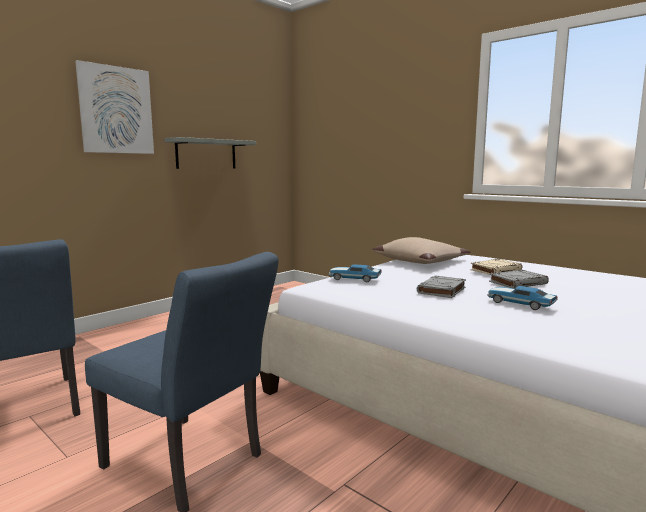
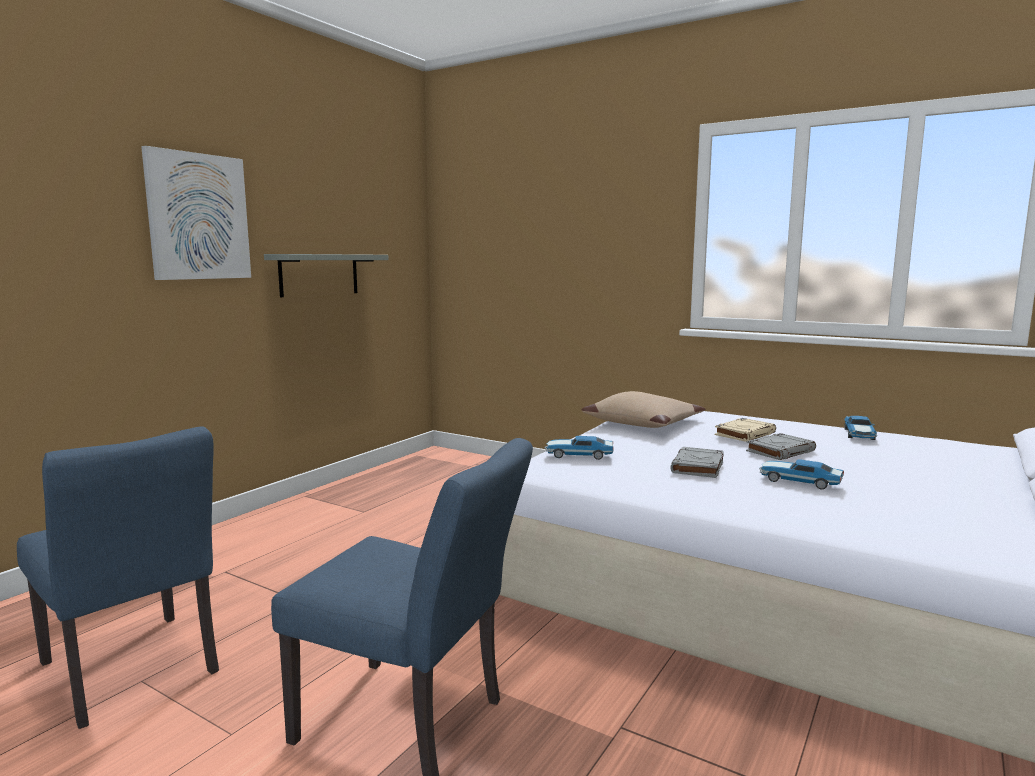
camera: 10 degrees left, 0 degrees up
(595, 275) = (859, 434): none -> toy car

